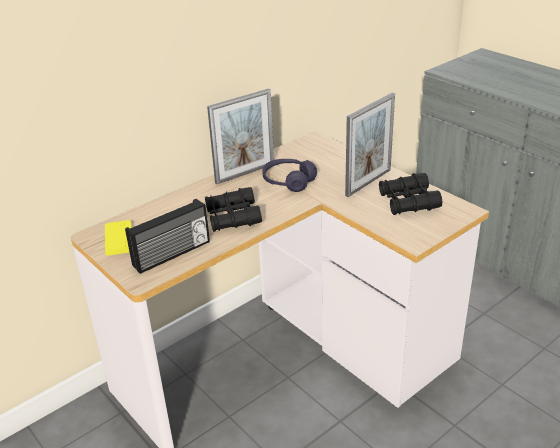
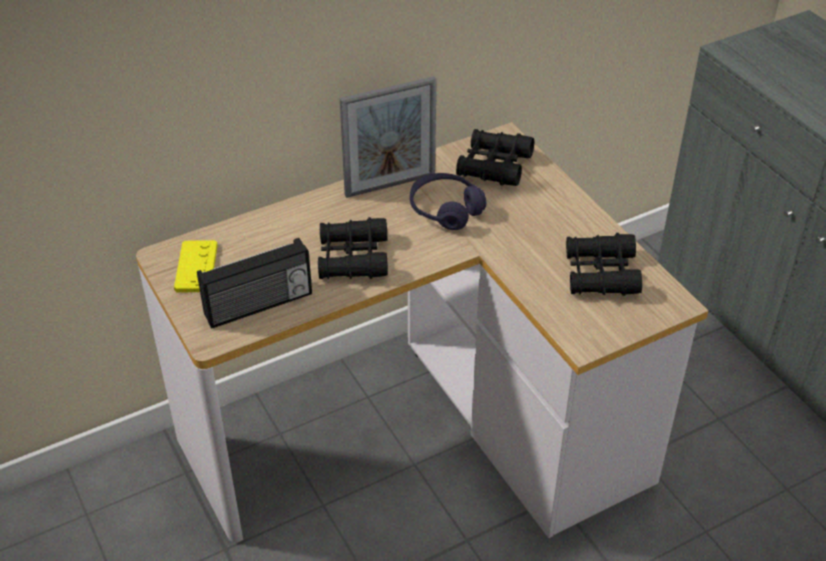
camera: 10 degrees right, 10 degrees up
(312, 154) = (494, 166): none -> black binoculars
(368, 182) = (556, 231): picture frame -> none

